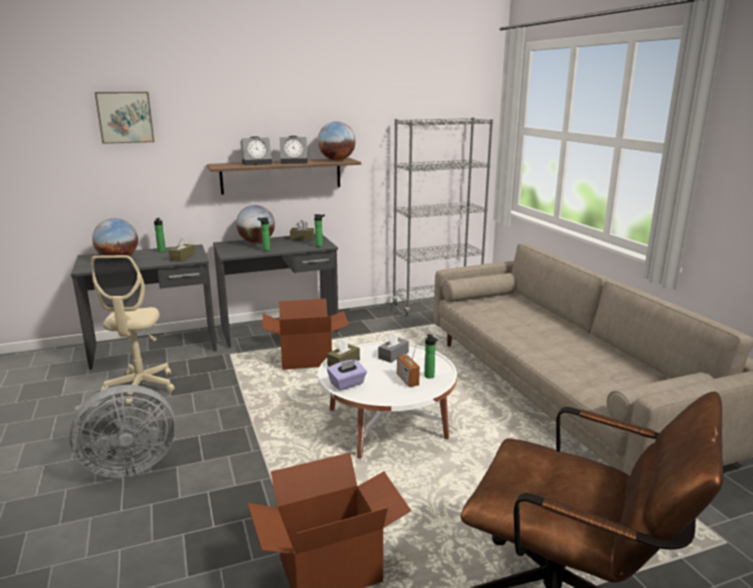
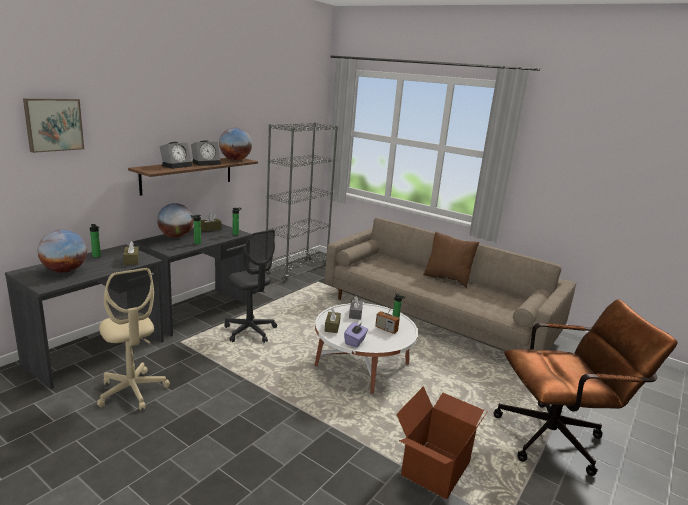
camera: 35 degrees left, 0 degrees up
(126, 466) = (209, 458): grey fan -> none
(306, 359) = (250, 331): cardboard box -> grey office chair
(581, 338) = (447, 279): none -> brown pillow

